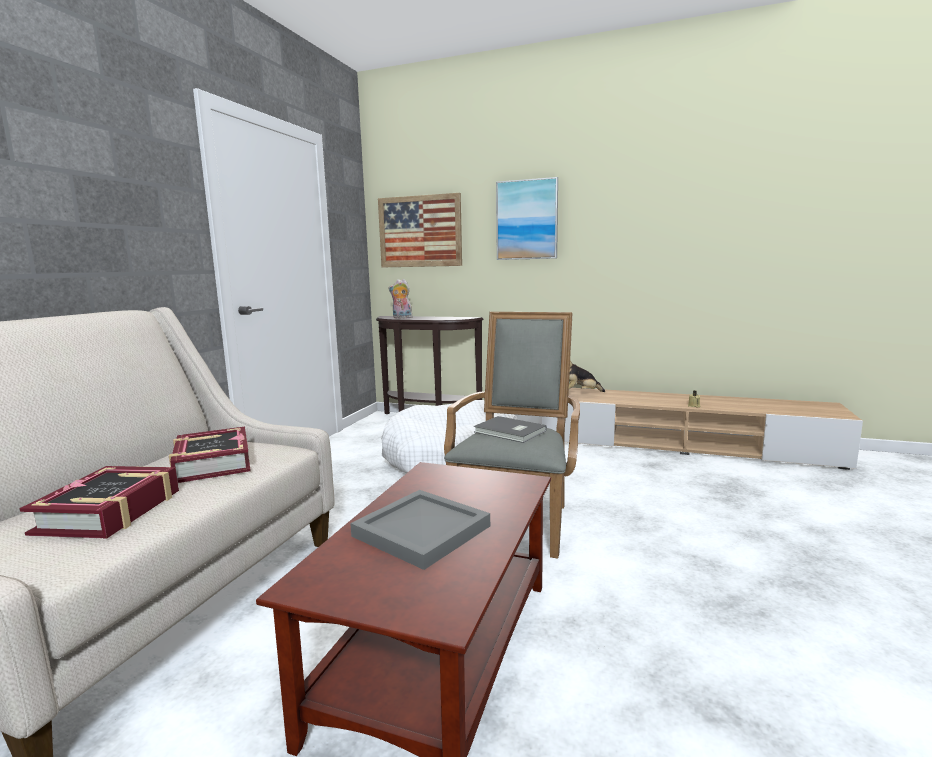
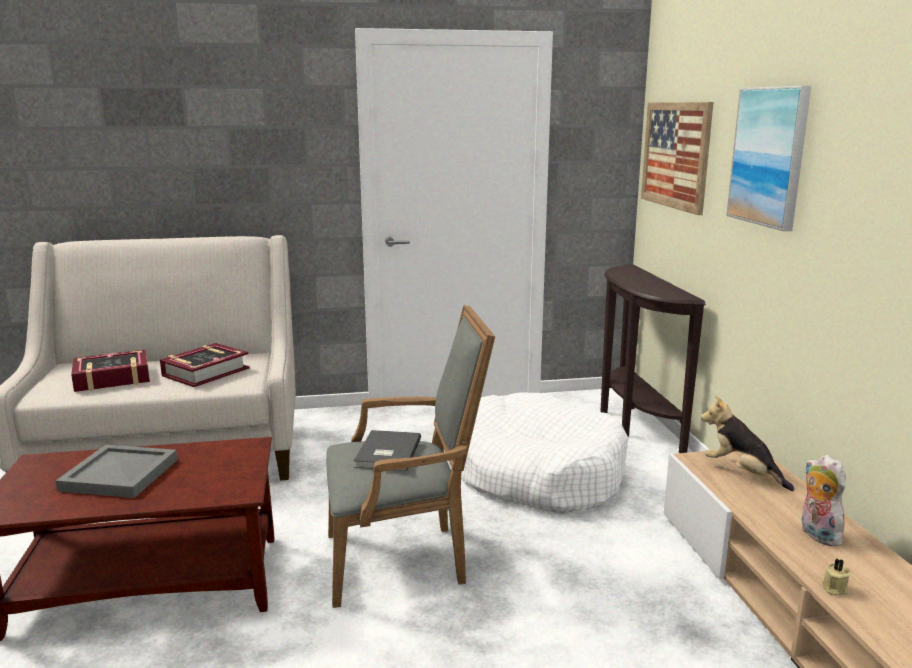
camera: 60 degrees right, 5 degrees up
(401, 318) = (622, 275): plush toy -> plush toy (816, 534)

